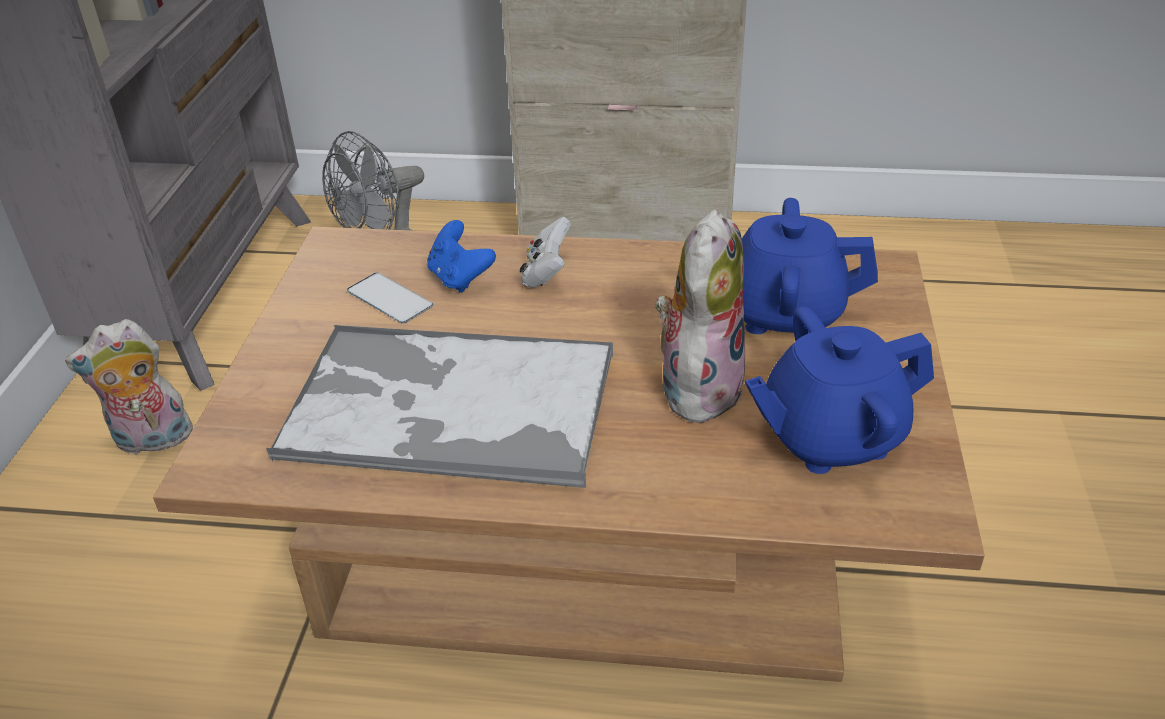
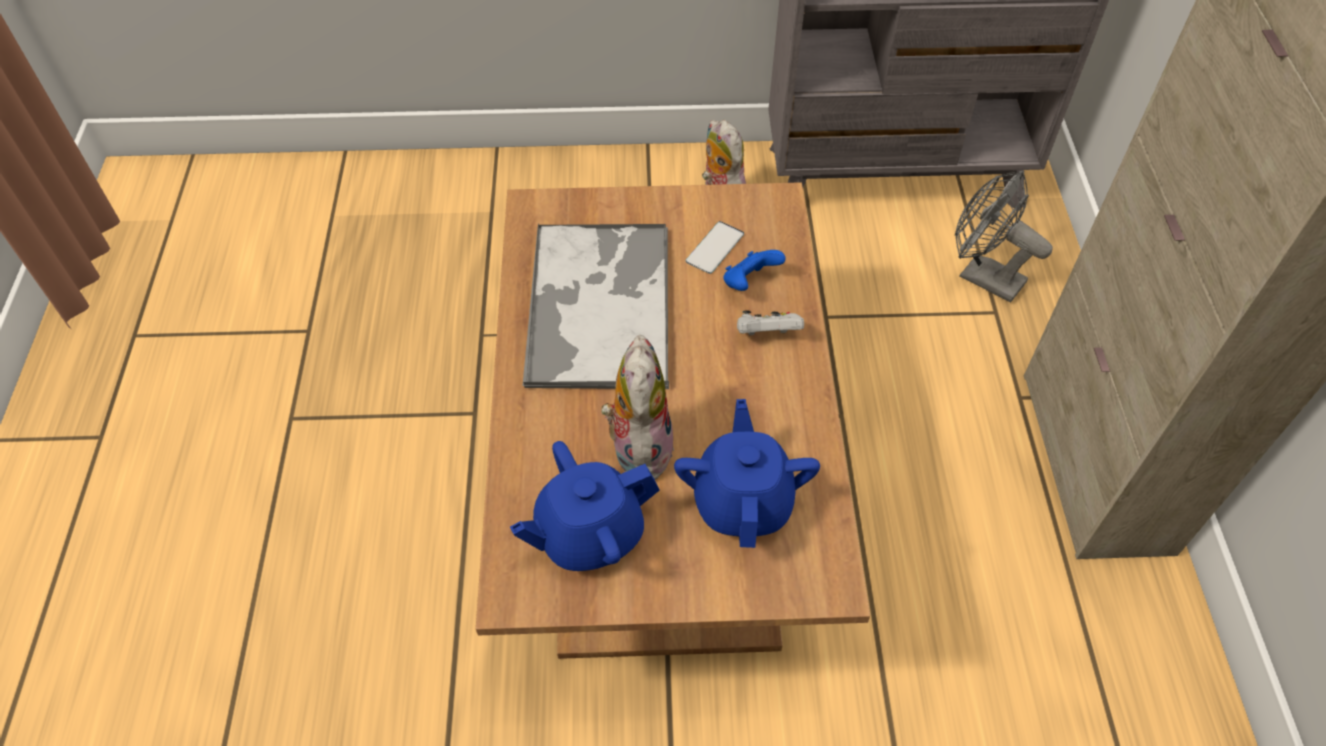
camera: 80 degrees right, 15 degrees up
(698, 386) = (638, 447): plush toy -> plush toy turned 105 degrees counterclockwise
(830, 437) = (589, 534): blue teapot -> blue teapot turned 90 degrees counterclockwise

